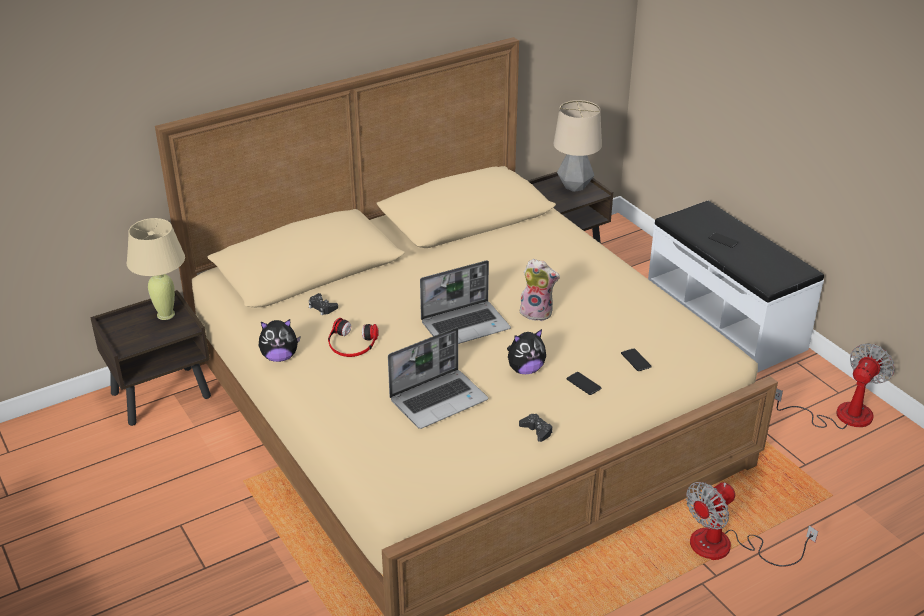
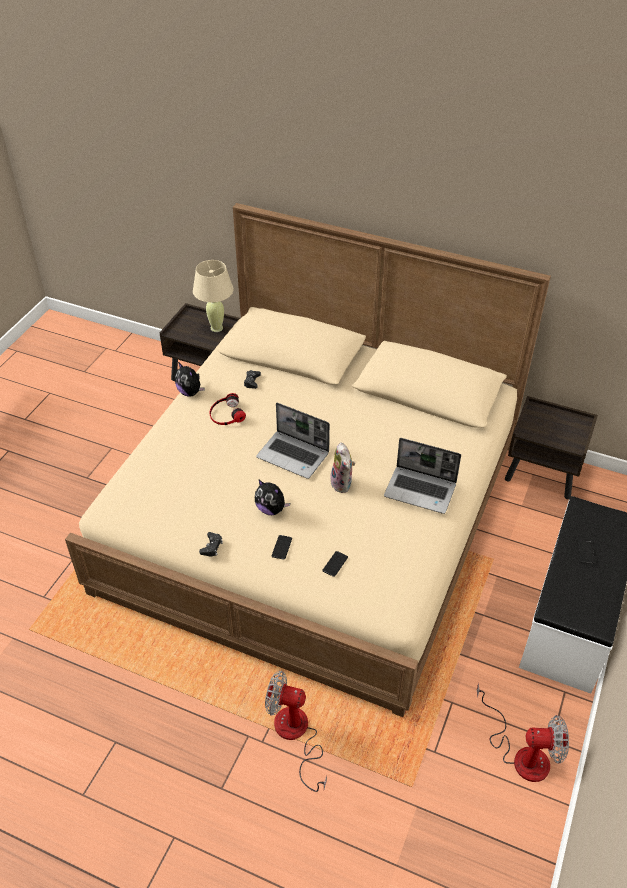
camera: 55 degrees right, 10 degrees up
(439, 399) = (203, 483): laptop -> laptop (421, 490)
(575, 187) = (569, 429): table lamp -> none

